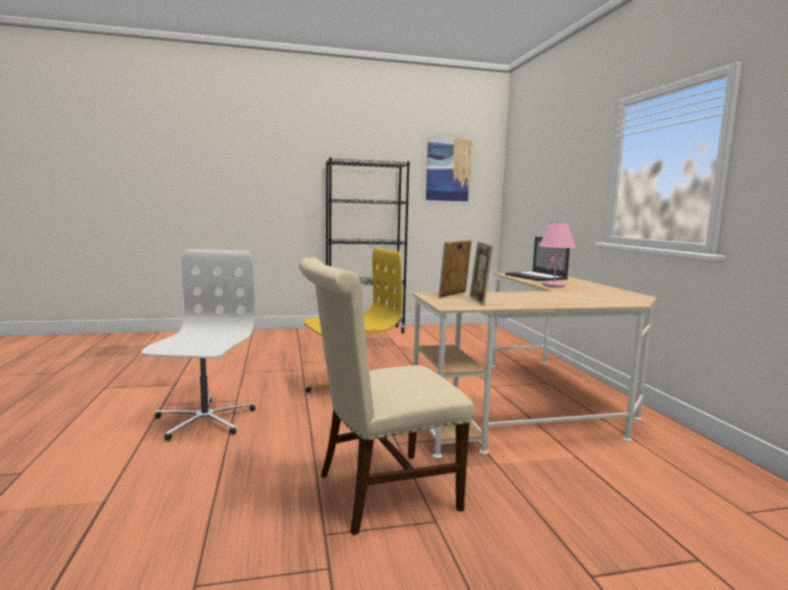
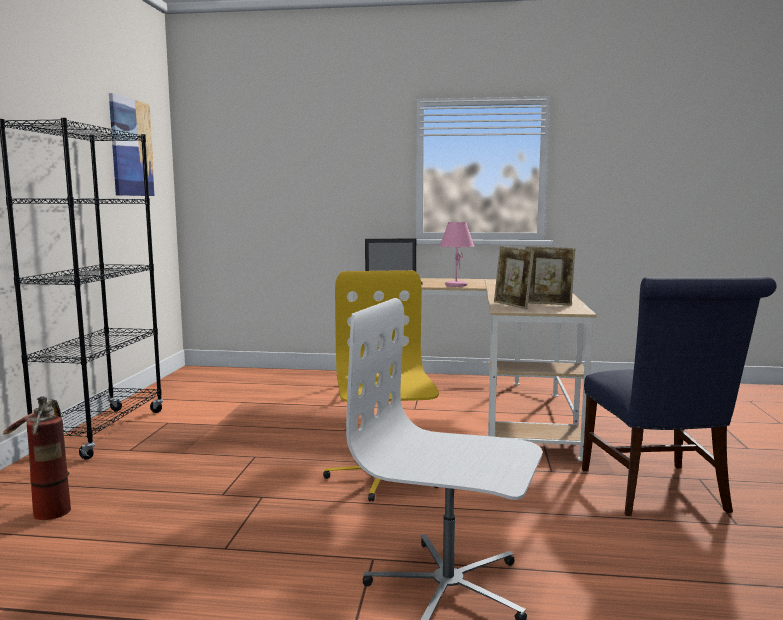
camera: 70 degrees left, 0 degrees up
(276, 341) = (50, 506): none -> fire extinguisher
(378, 493) = (658, 493): beige chair -> blue chair

